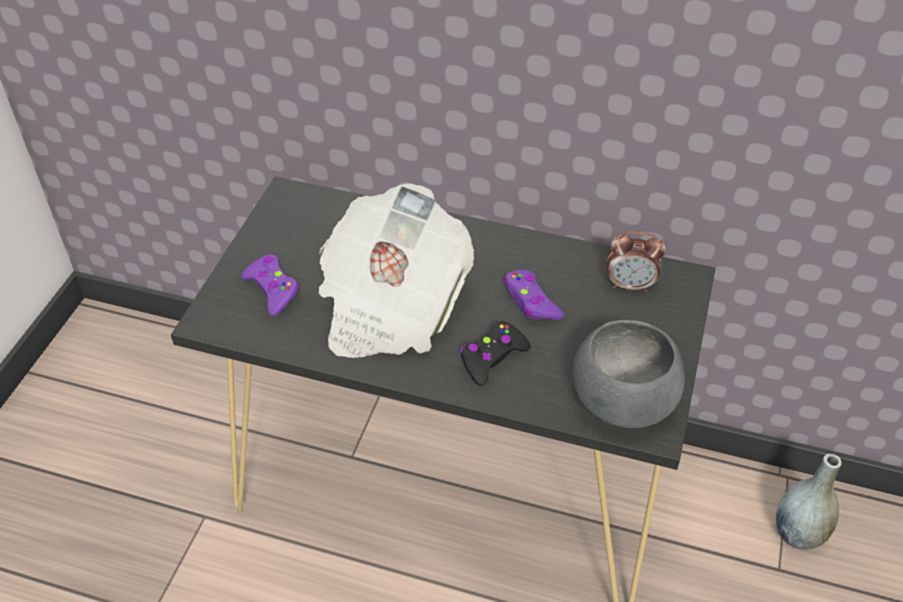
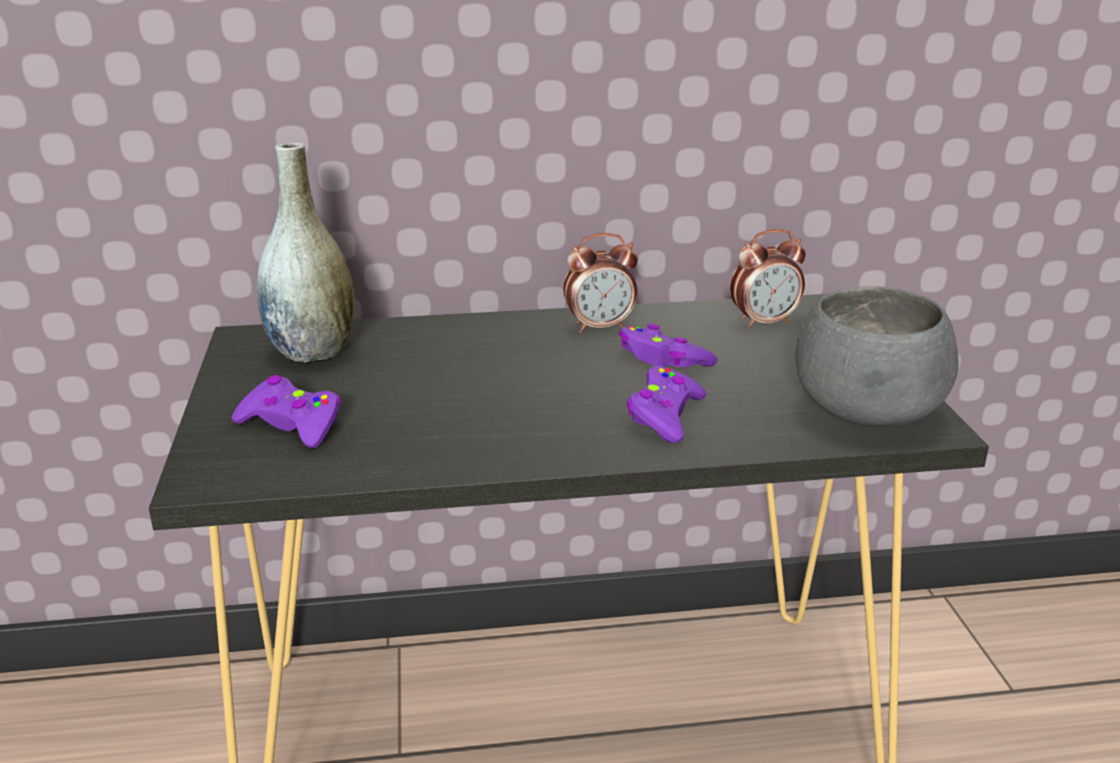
camera: 25 degrees left, 20 degrees down
(390, 305) = (481, 401): newspaper -> none
(492, 358) = (665, 415): black game controller -> purple game controller
(512, 254) = (600, 327): none -> alarm clock
(798, 534) = (1001, 647): grey vase -> grey vase (312, 352)

